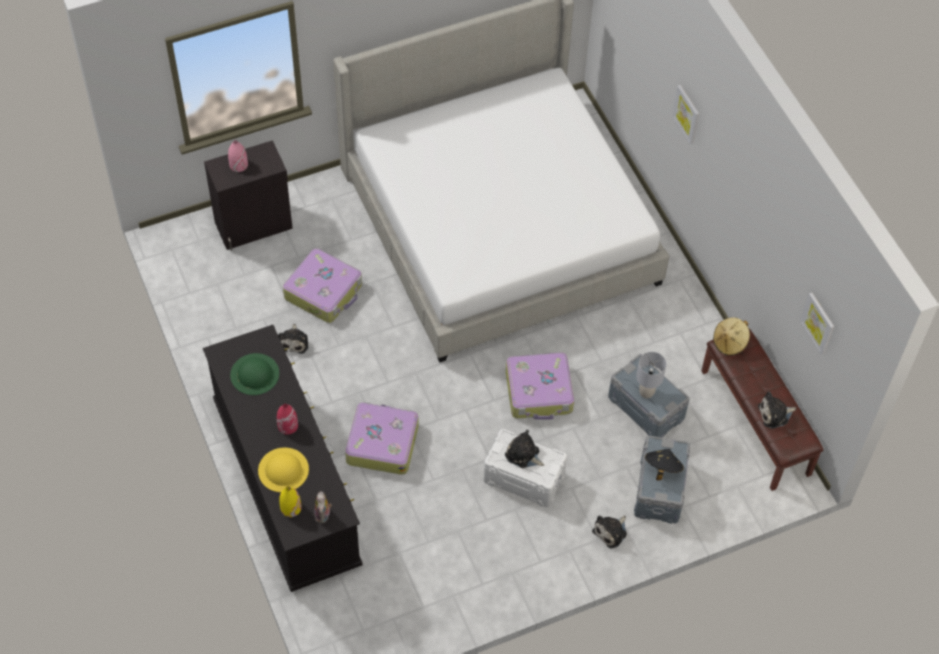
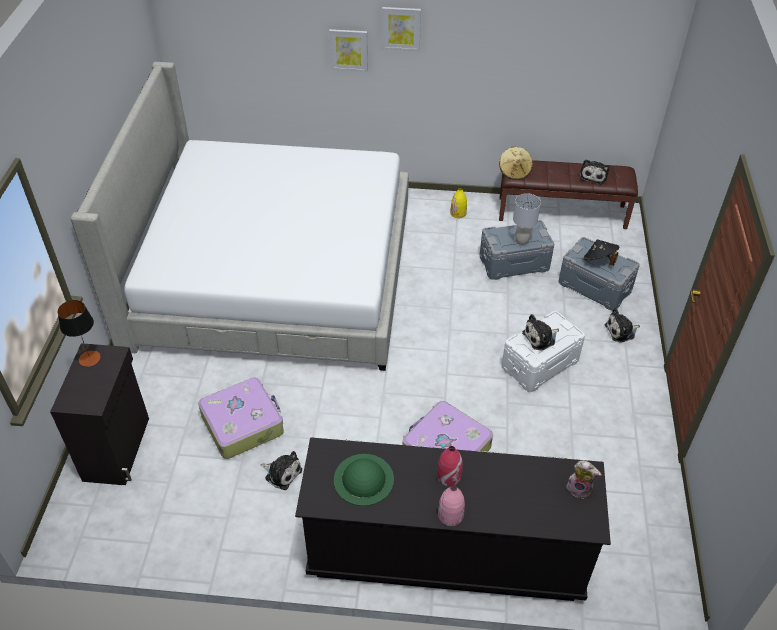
camera: 60 degrees left, 10 degrees down
(238, 164) = (84, 383): pink vase -> pink vase (450, 515)
(261, 154) = (89, 358): none -> table lamp
(283, 469) = (504, 502): yellow hat -> none
(290, 508) = (556, 515): yellow vase -> yellow vase (458, 213)
(539, 392) = (459, 318): suitcase -> none
(611, 532) = (621, 331): plush toy -> plush toy turned 90 degrees clockwise
(818, 323) = (595, 67): picture -> picture (401, 28)

